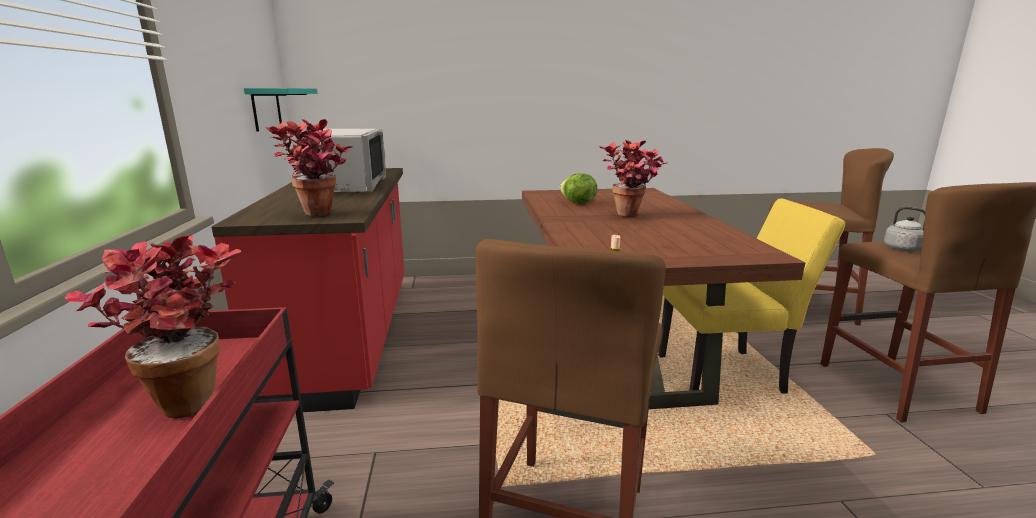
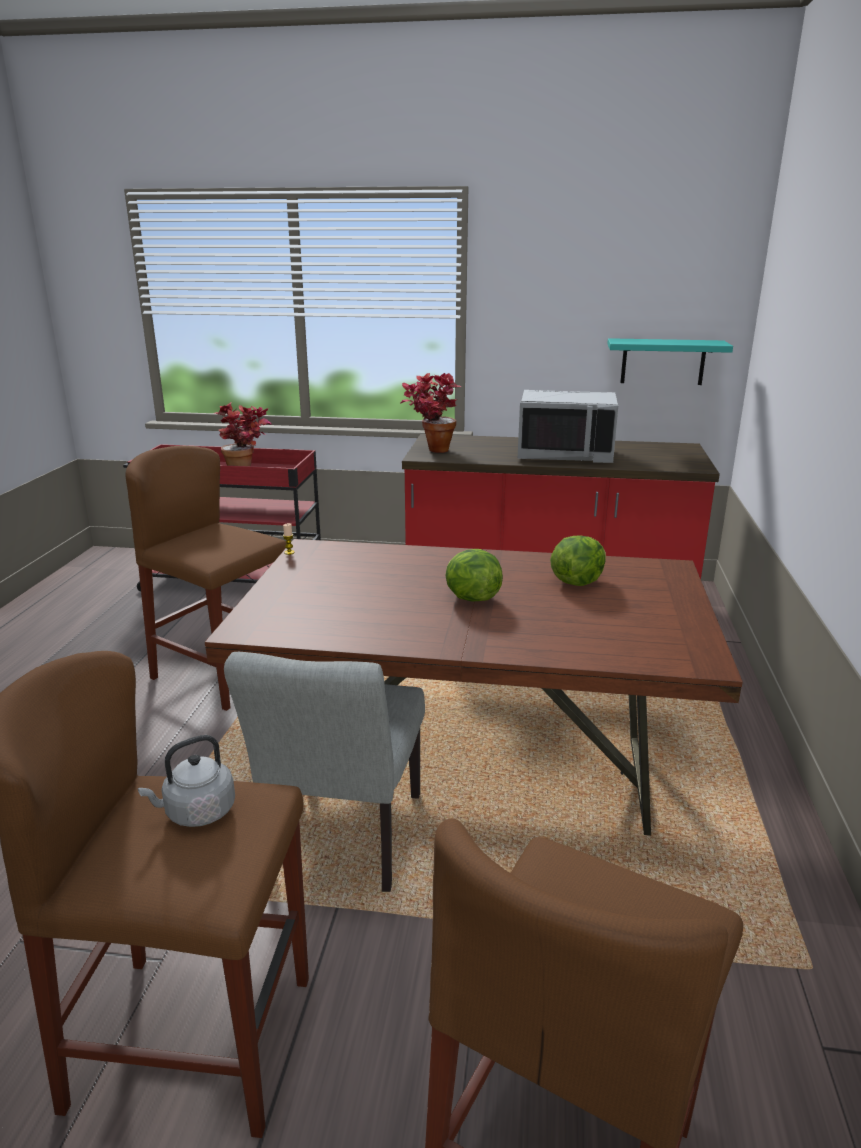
camera: 105 degrees right, 5 degrees up
(630, 217) = (471, 598): potted plant -> lettuce
(729, 374) = (342, 844): yellow chair -> grey chair

